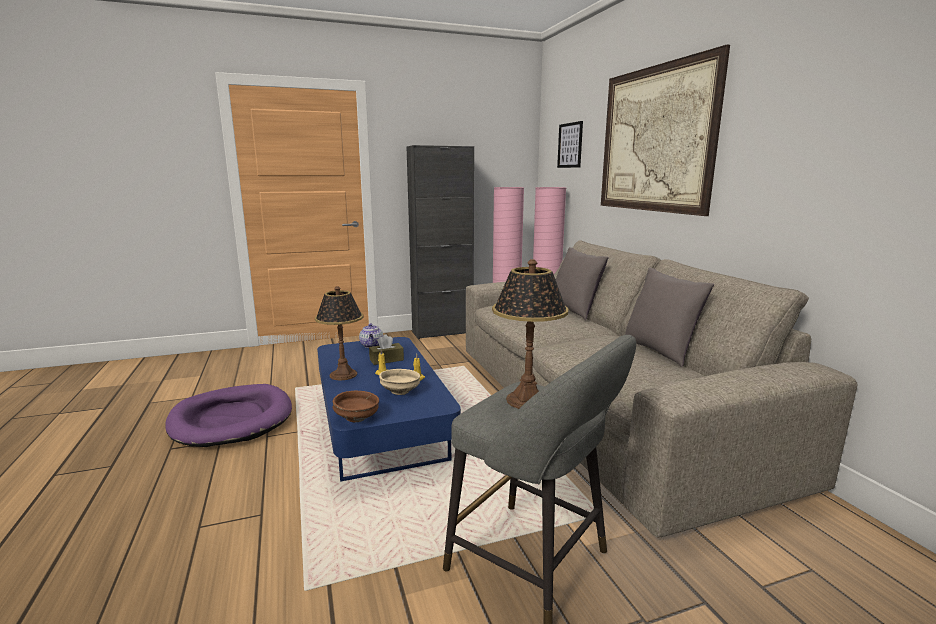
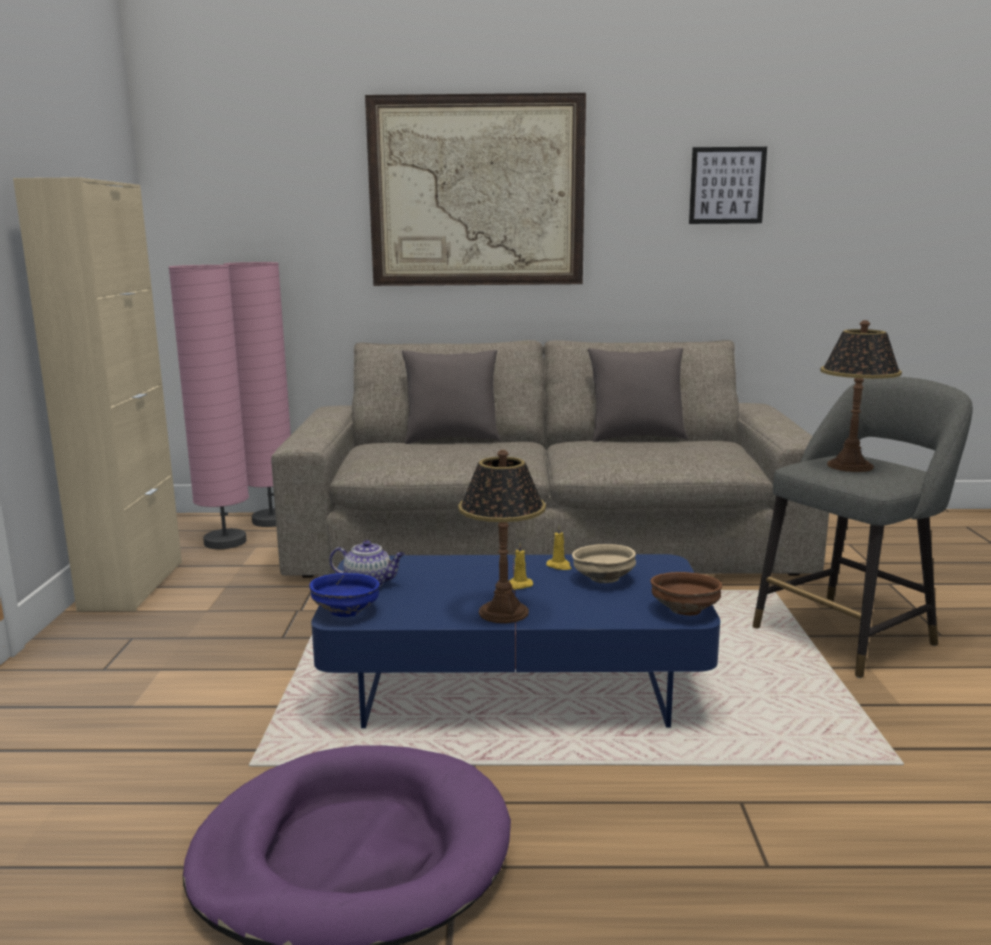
camera: 70 degrees left, 0 degrees up
(337, 347) = (347, 612): none -> blue bowl
(386, 360) = (458, 578): brown tissue box -> none
(442, 332) = (132, 585): black cabinet -> beige cabinet
(570, 145) = (261, 190): picture -> picture (727, 185)

